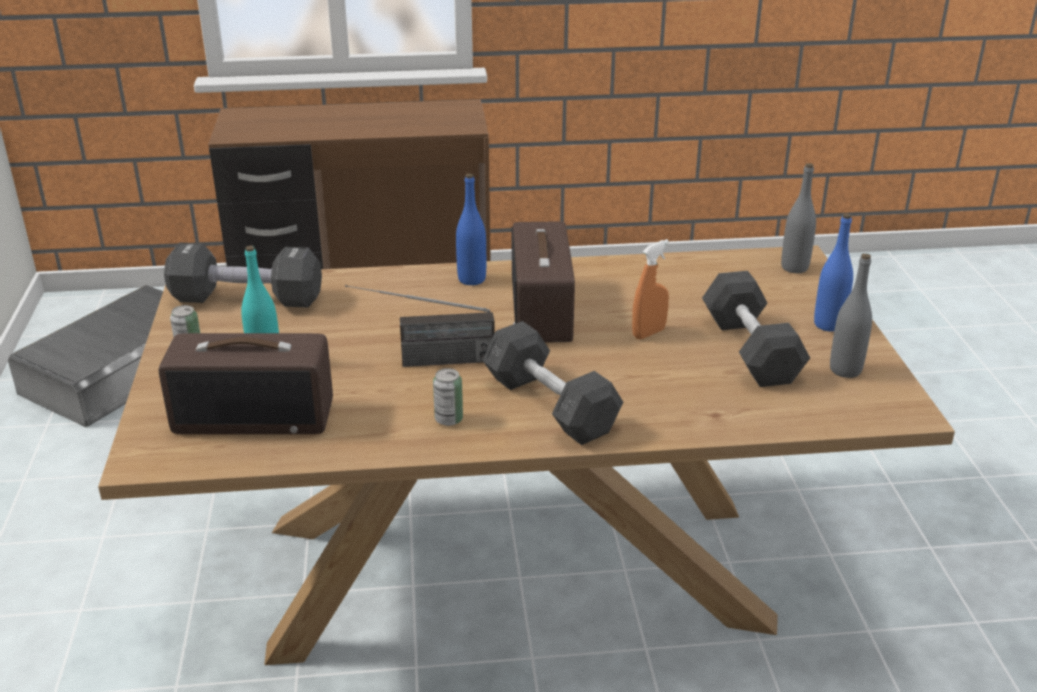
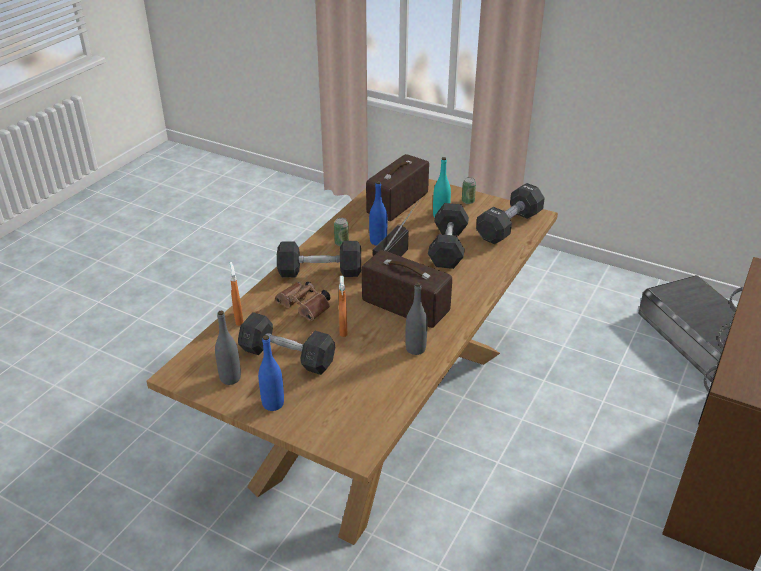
camera: 125 degrees right, 5 degrees up
(359, 326) = (448, 247): none -> grey dumbbell
(472, 279) = (465, 297): blue bottle -> blue bottle (378, 241)
(648, 378) = (306, 309): none -> brown binoculars
(747, 421) = (238, 319): none -> orange spray bottle
(794, 267) = (348, 438): grey bottle -> grey bottle (415, 349)

